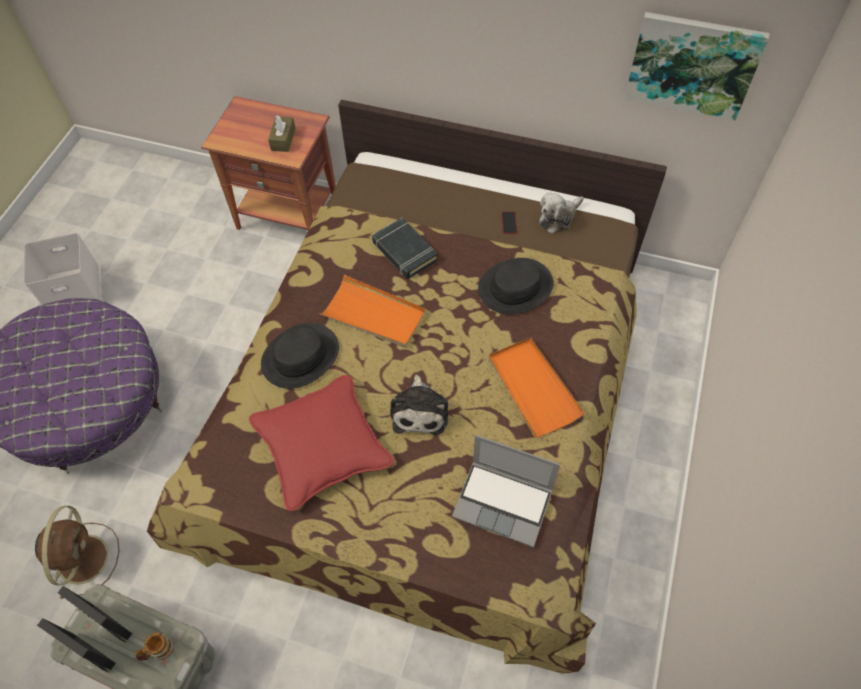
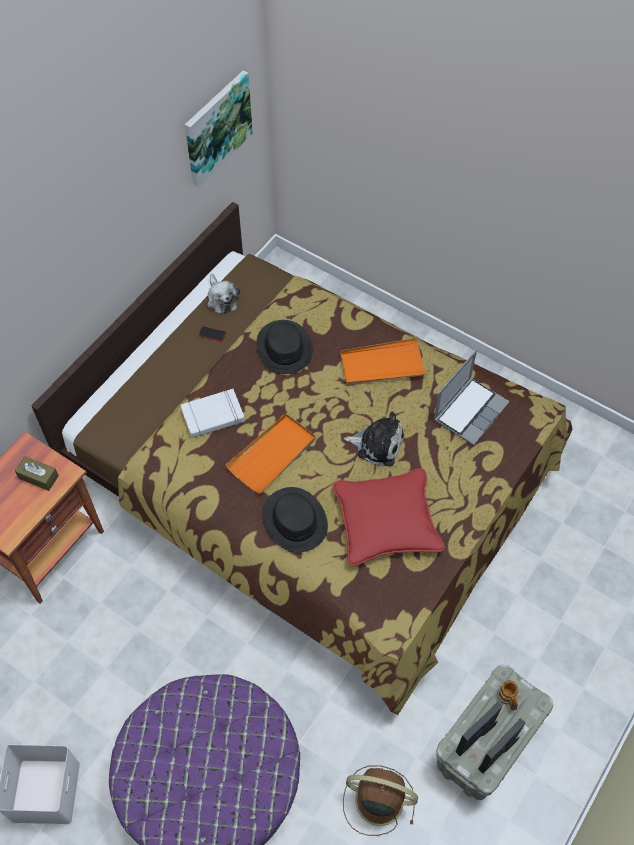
camera: 75 degrees left, 0 degrees up
(404, 251) = (213, 416): black book -> white book

